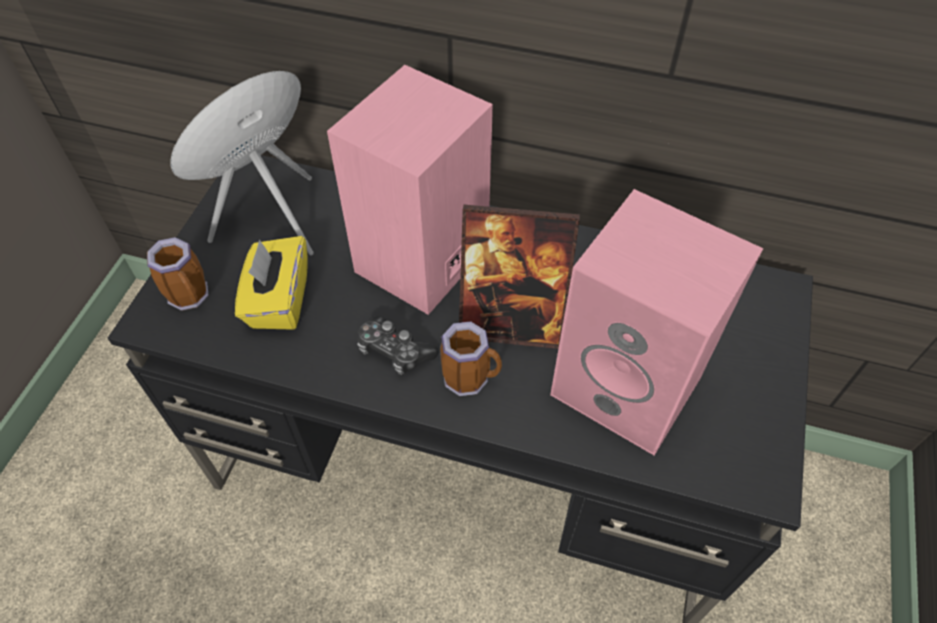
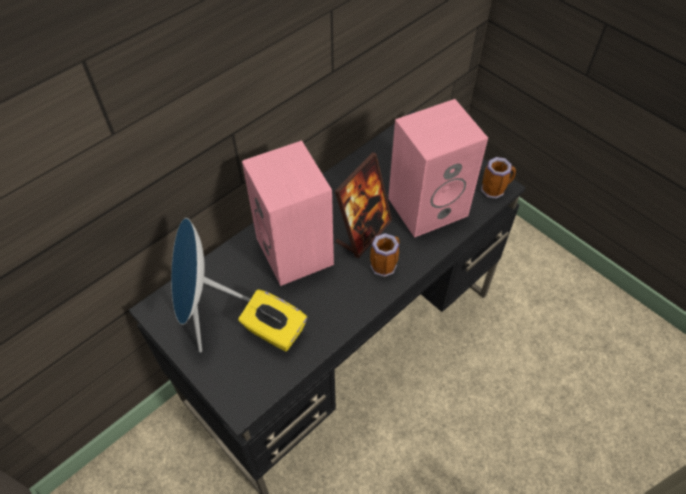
camera: 60 degrees left, 0 degrees up
(192, 296) = (238, 376): mug -> mug (494, 189)
(394, 351) = (347, 289): game controller -> none

